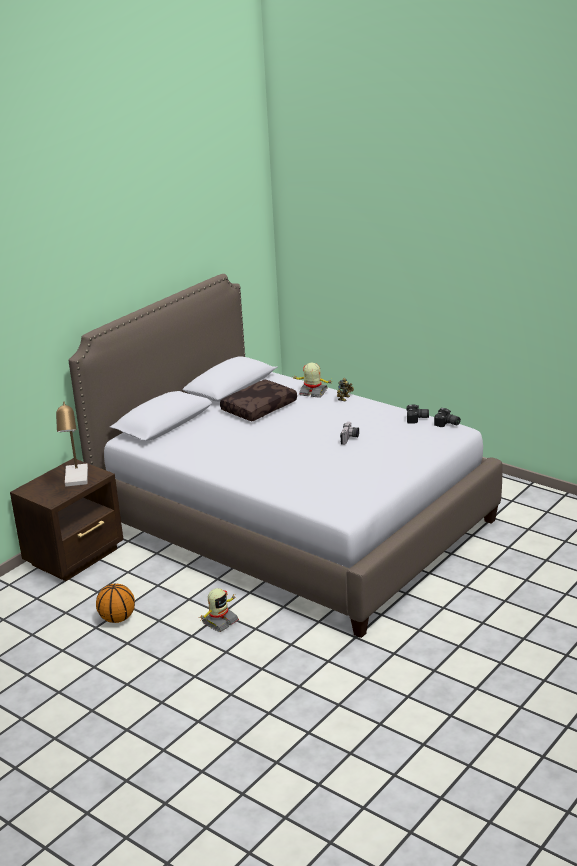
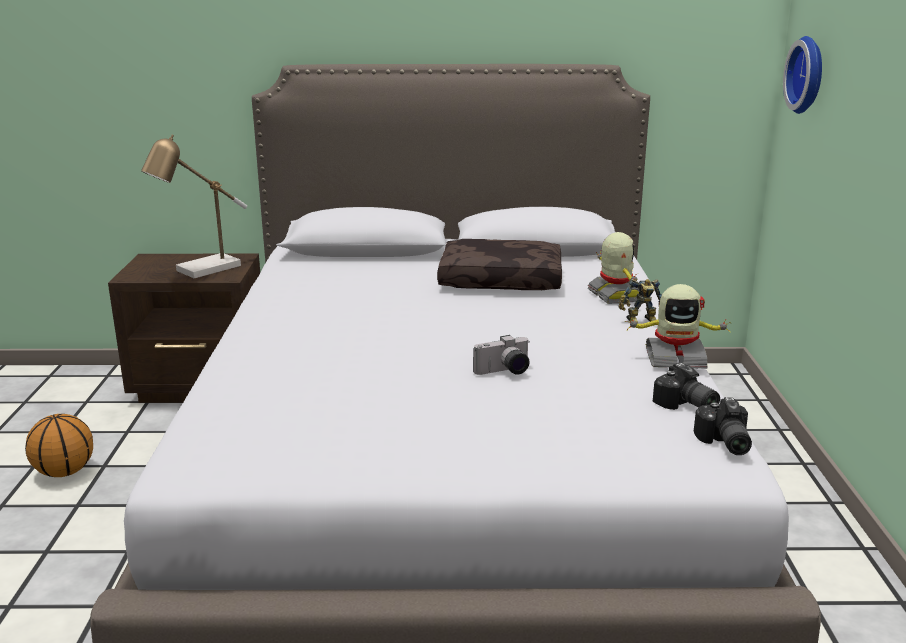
camera: 50 degrees right, 5 degrees down
(219, 621) = (101, 560): toy robot -> toy robot (674, 358)
(309, 253) = (809, 75): none -> wall clock

